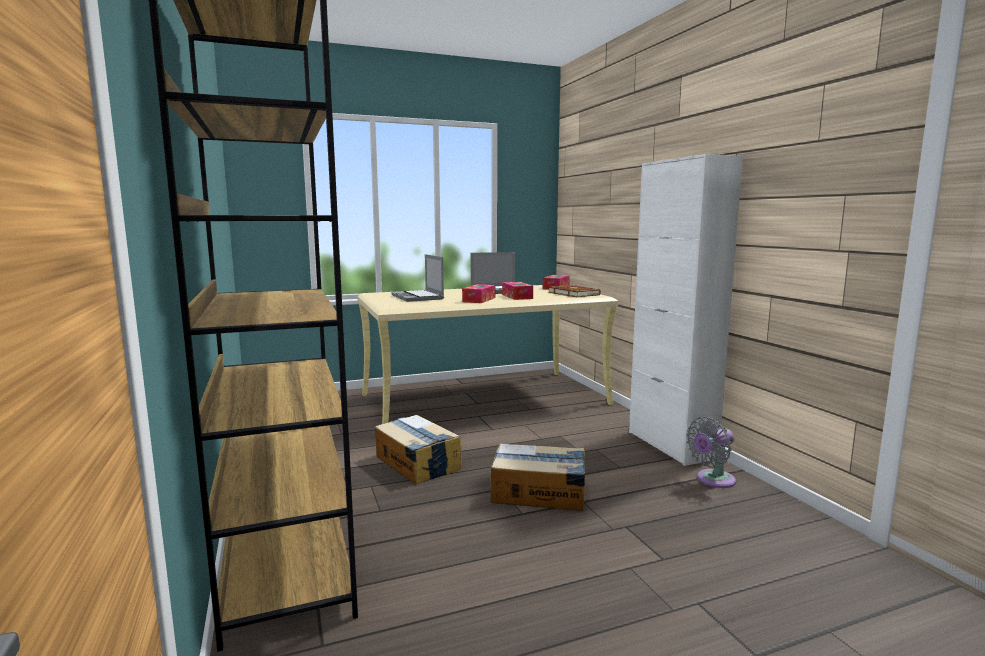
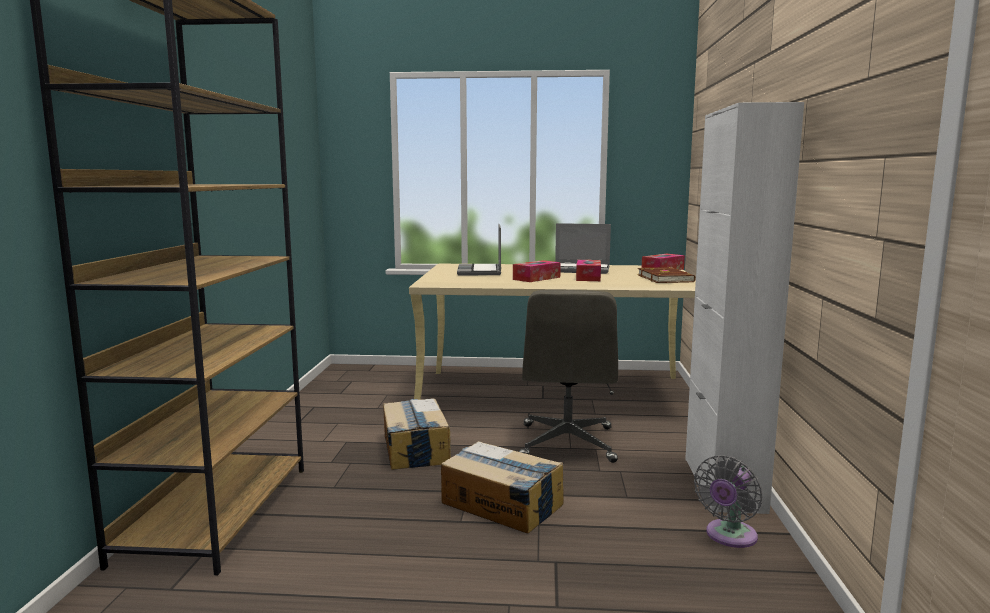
camera: 25 degrees right, 0 degrees up
(535, 436) = (567, 443): none -> grey office chair
(712, 480) = (729, 537): grey fan -> grey fan turned 45 degrees counterclockwise

